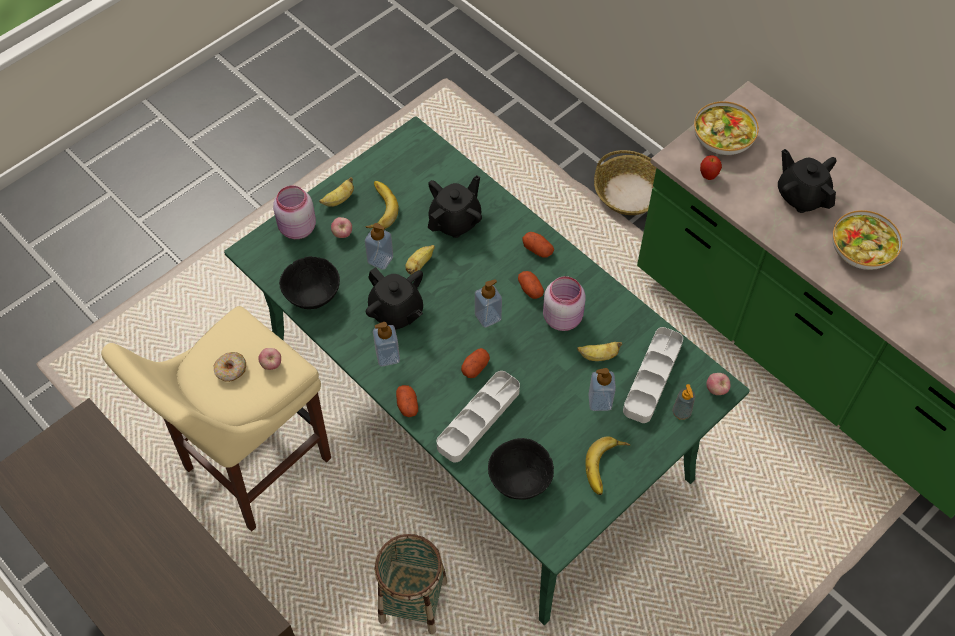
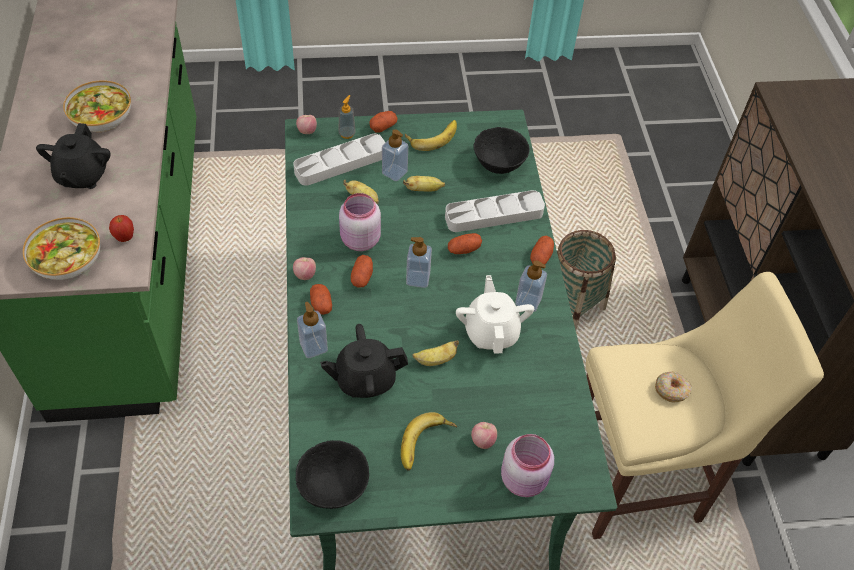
camera: 145 degrees left, 5 degrees down
(271, 364) = (630, 371): apple -> apple (305, 275)
(313, 295) = (556, 397): black bowl -> black bowl (333, 487)
(339, 200) = (458, 482): banana -> banana (424, 190)
(380, 260) = (467, 389): soap dispenser -> soap dispenser (313, 347)
(396, 312) = (491, 332): black teapot -> white teapot
(629, 193) = (83, 499): basket -> none
(659, 445) = (383, 127): none -> potato

